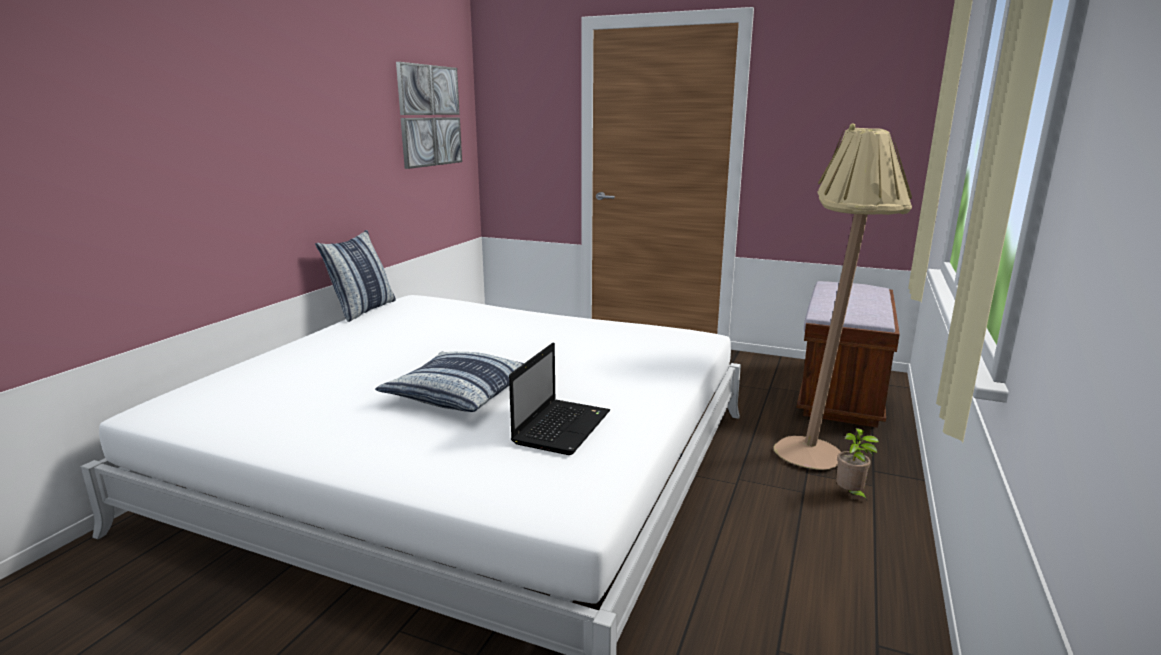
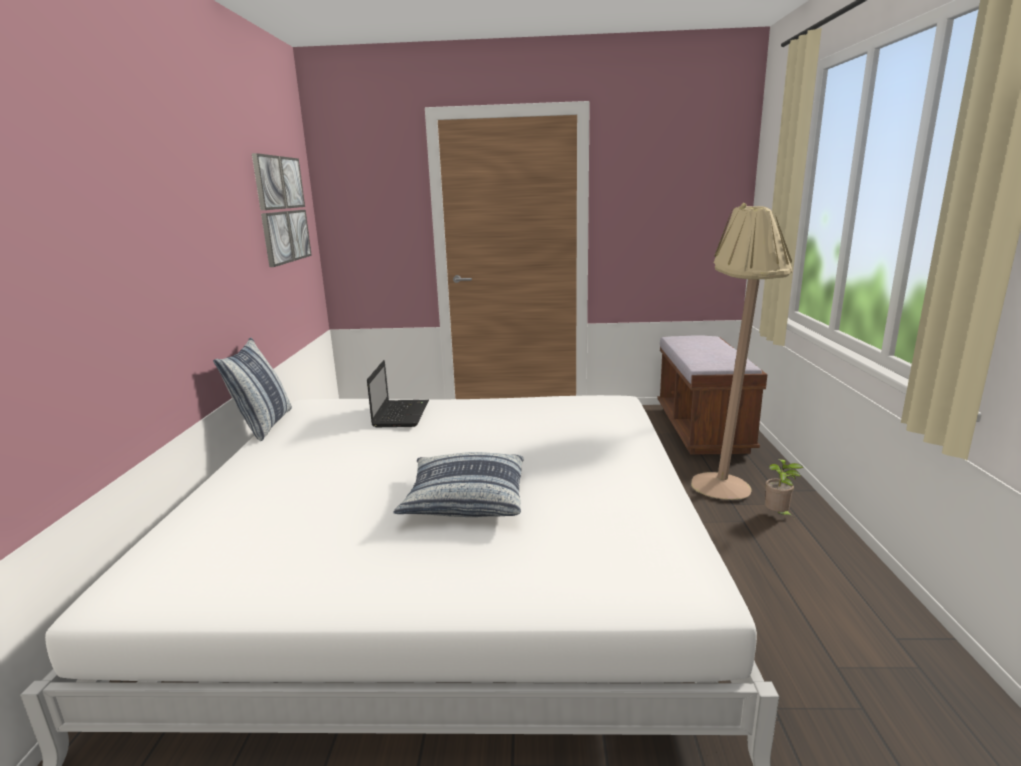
camera: 20 degrees left, 0 degrees up
(562, 426) = (598, 511): laptop -> laptop (401, 414)

